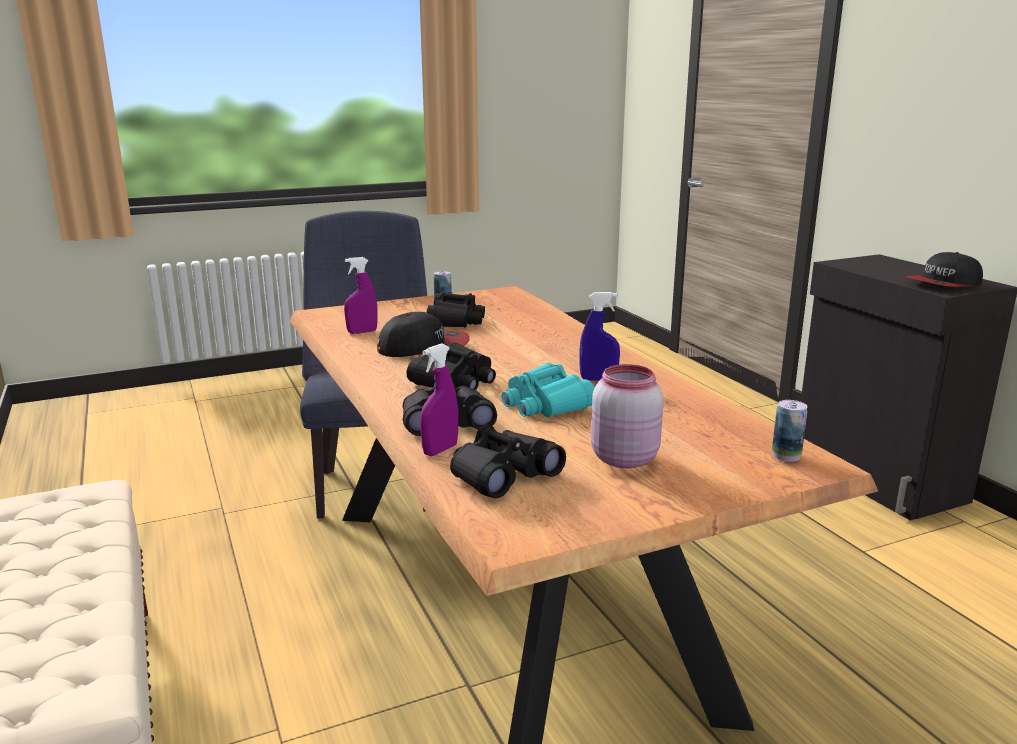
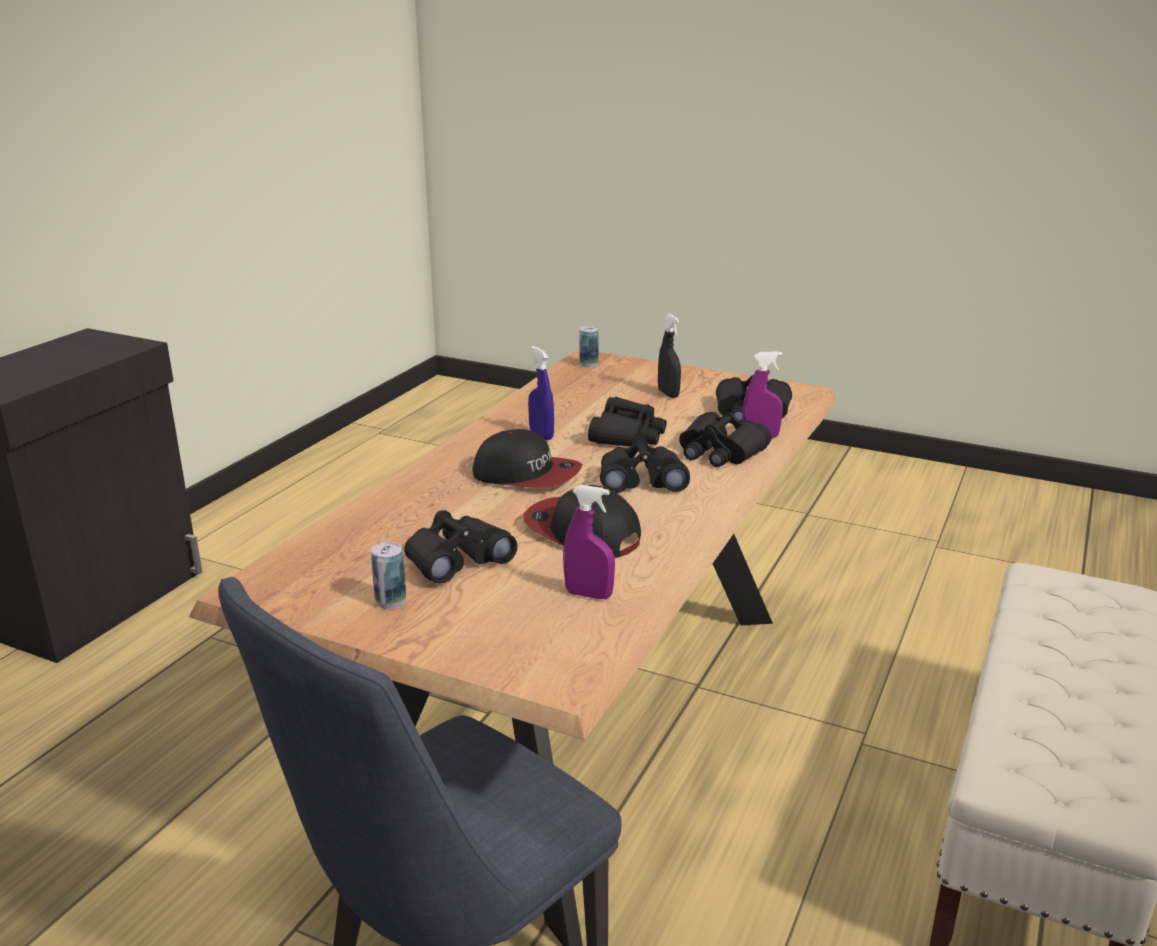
camera: 130 degrees left, 5 degrees up
(545, 404) = (627, 435): turquoise binoculars -> black binoculars
(623, 458) = (668, 394): pink jar -> black spray bottle
(944, 284) = (101, 347): cap -> cap (527, 475)

